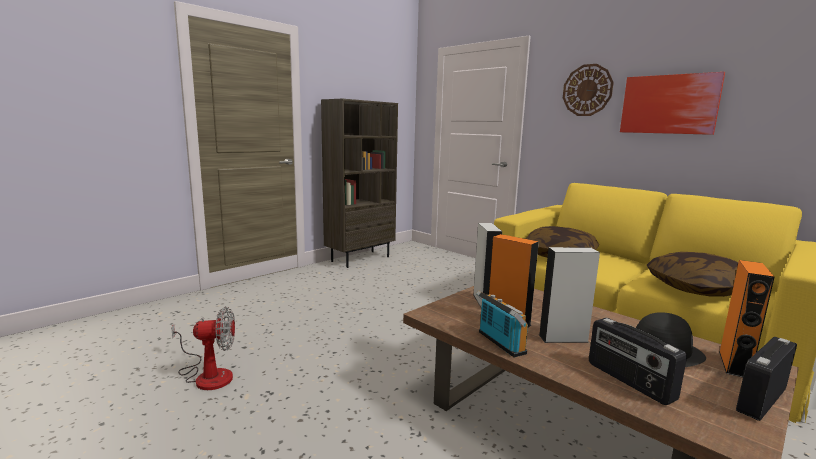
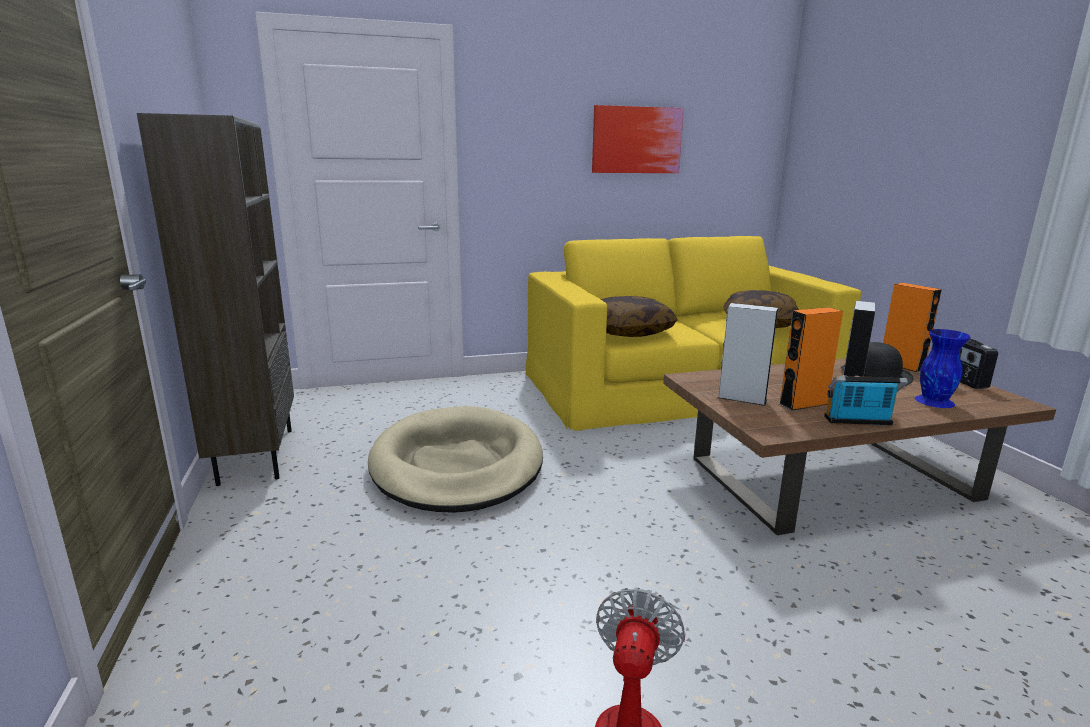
camera: 60 degrees left, 5 degrees up
(401, 293) = (457, 465): none -> beige dog bed
(587, 90) = (547, 117): wall clock -> none
(629, 381) = (935, 401): radio -> blue vase

